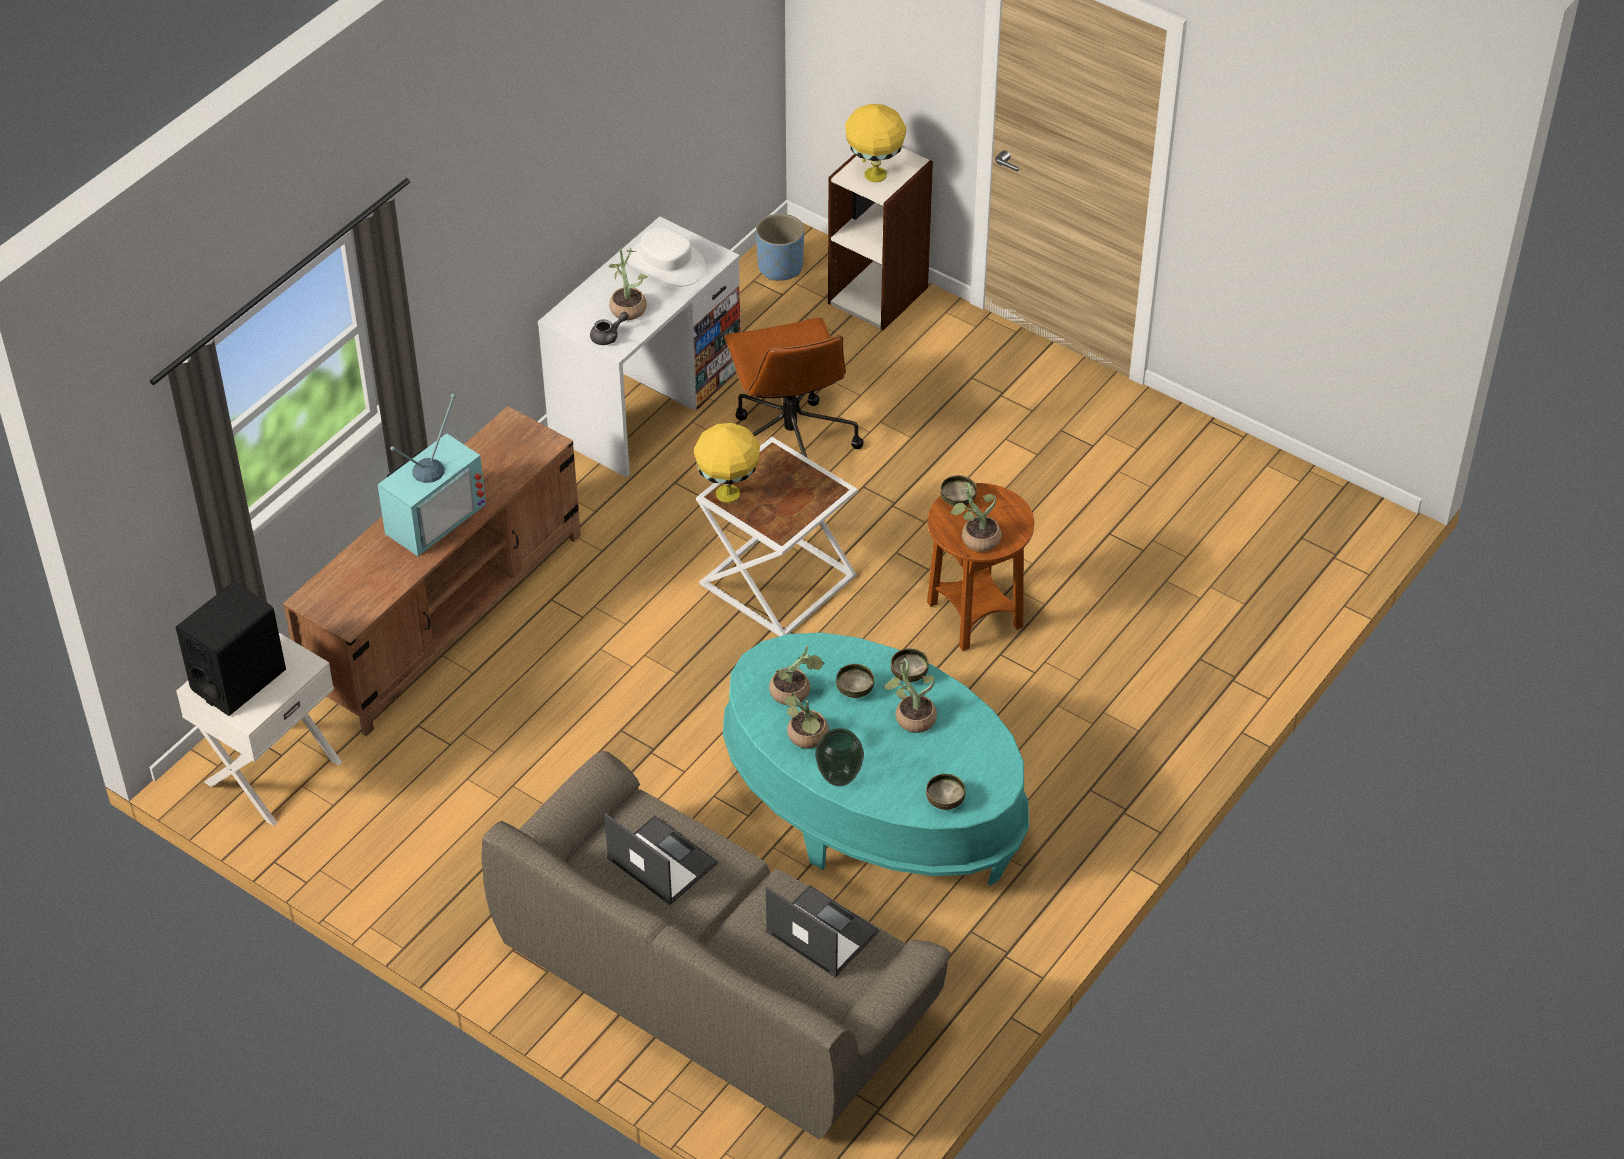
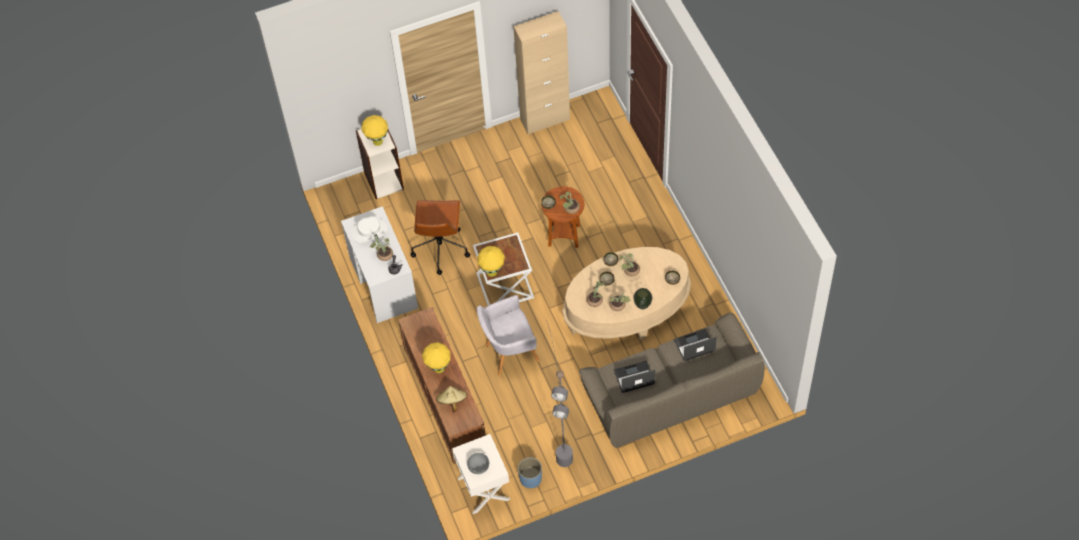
camera: 55 degrees left, 10 degrees up
(239, 680) = (479, 466): black speaker -> grey bowl
(368, 571) = (452, 402): none -> beige hat
(433, 515) = (438, 368): television -> yellow table lamp
(522, 817) = (560, 418): none -> grey floor lamp
(620, 663) = (509, 353): none -> grey armchair
(780, 267) = (344, 204): blue planter -> blue planter (530, 479)
(789, 445) = (440, 248): brown office chair -> brown office chair turned 75 degrees clockwise
(873, 804) = (626, 309): turquoise coffee table -> beige coffee table
(1234, 454) = (545, 119): none -> beige cabinet

